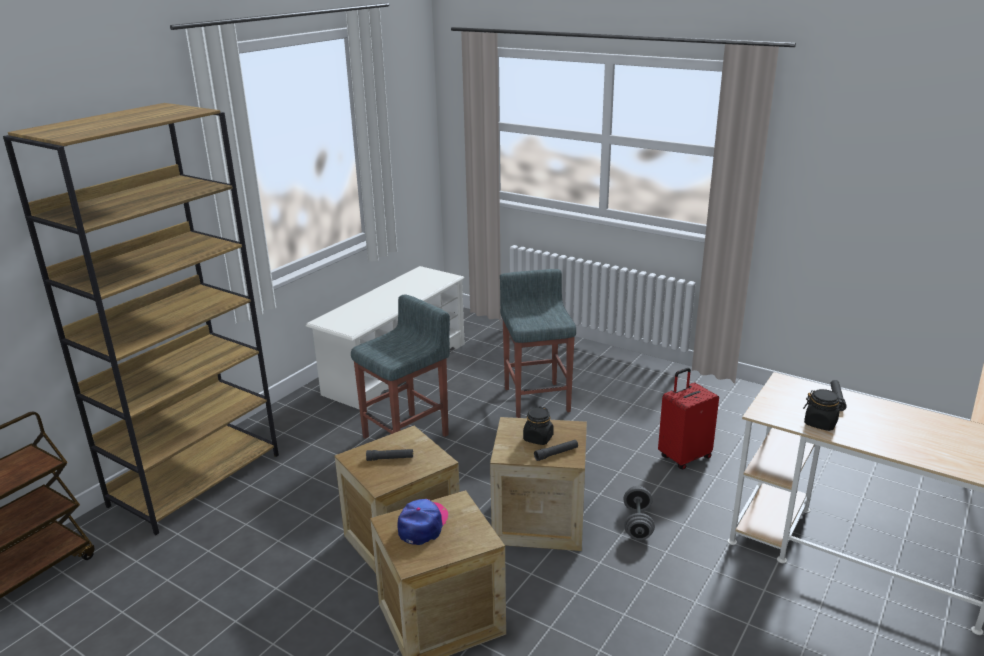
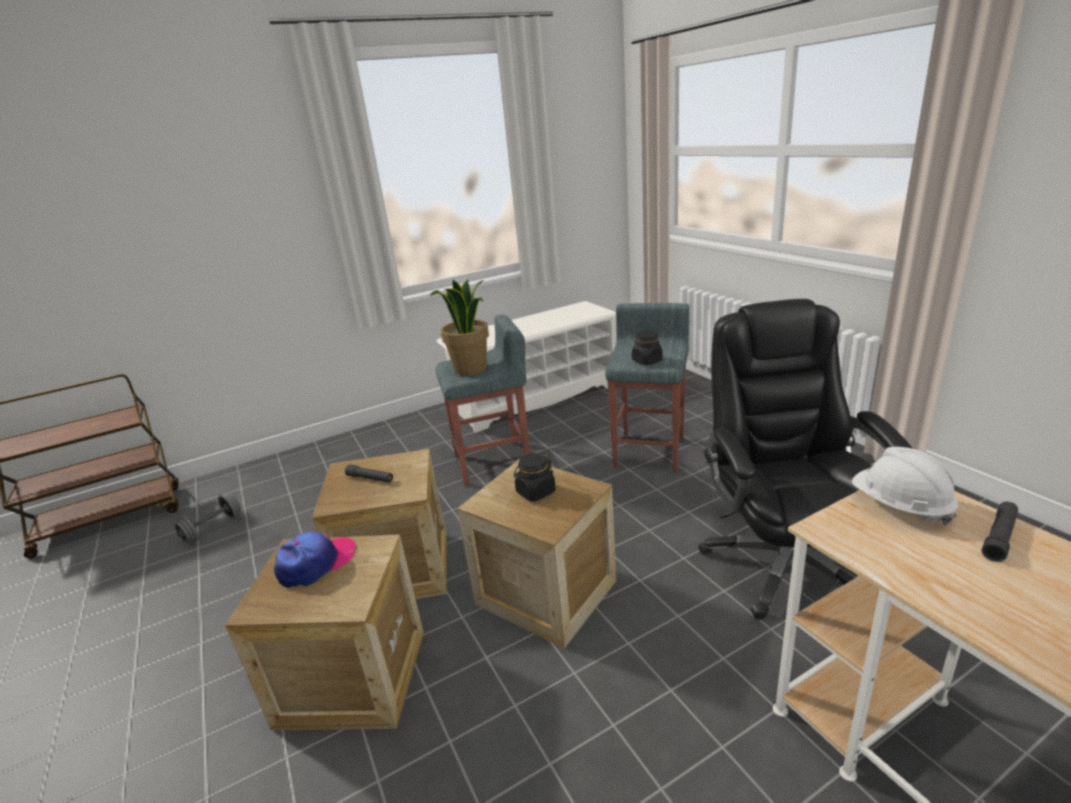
camera: 30 degrees right, 0 degrees up
(196, 479) = (302, 464): brown bookcase -> none
(397, 350) = (470, 369): none -> potted plant
(556, 454) = (537, 516): black flashlight -> none
(637, 524) = (660, 635): grey dumbbell -> grey dumbbell (213, 528)
(684, 457) = (784, 561): red suitcase -> black office chair
(786, 393) = (899, 506): none -> white hard hat
(820, 423) = (933, 575): black jar -> black jar (647, 361)

